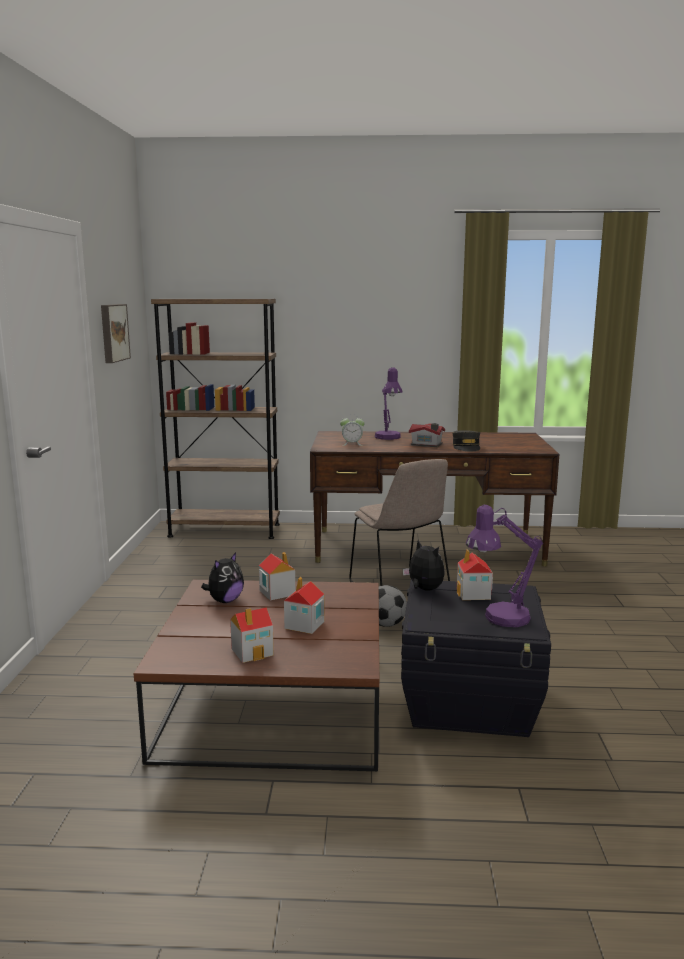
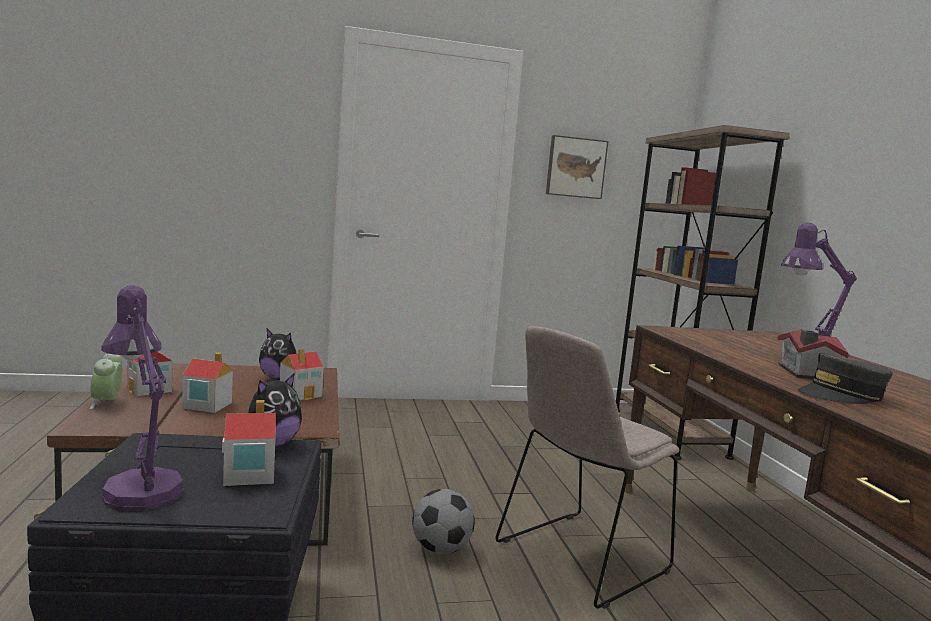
camera: 75 degrees right, 5 degrees down
(352, 444) = (716, 340): alarm clock -> alarm clock (107, 403)

